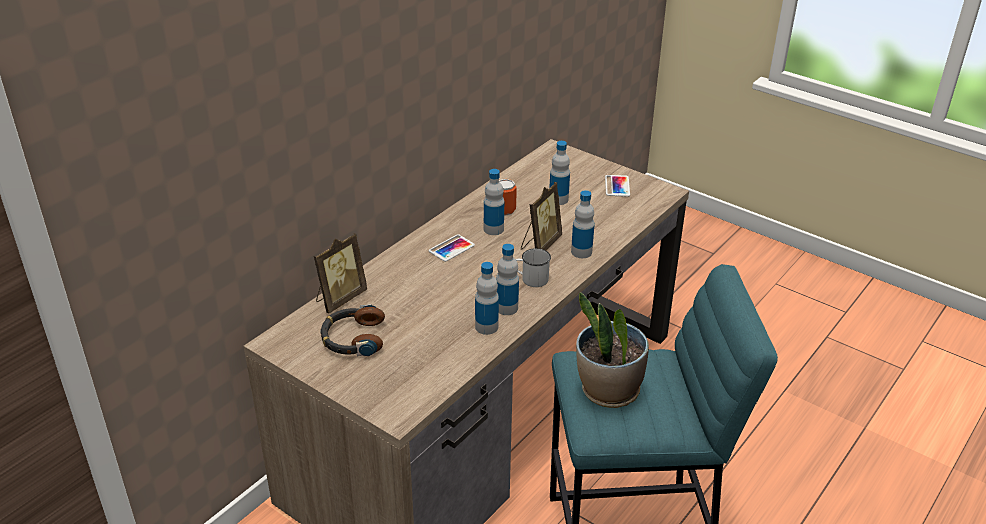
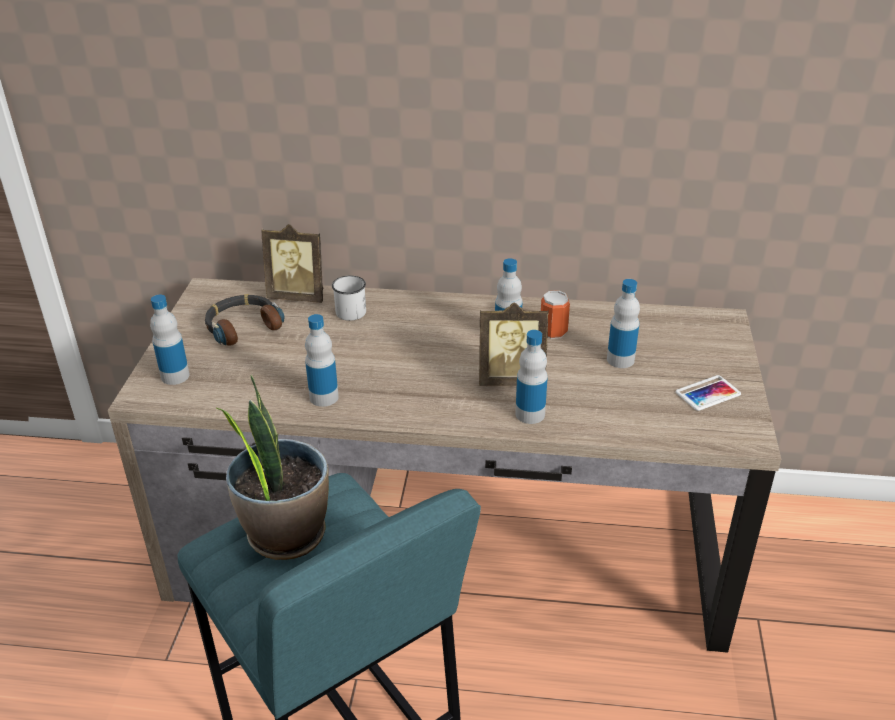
camera: 60 degrees right, 0 degrees up
(451, 248) = (443, 325): phone -> none
(506, 308) = (369, 398): bottle -> bottle (175, 376)
(530, 279) = (438, 396): white mug -> white mug (349, 309)

